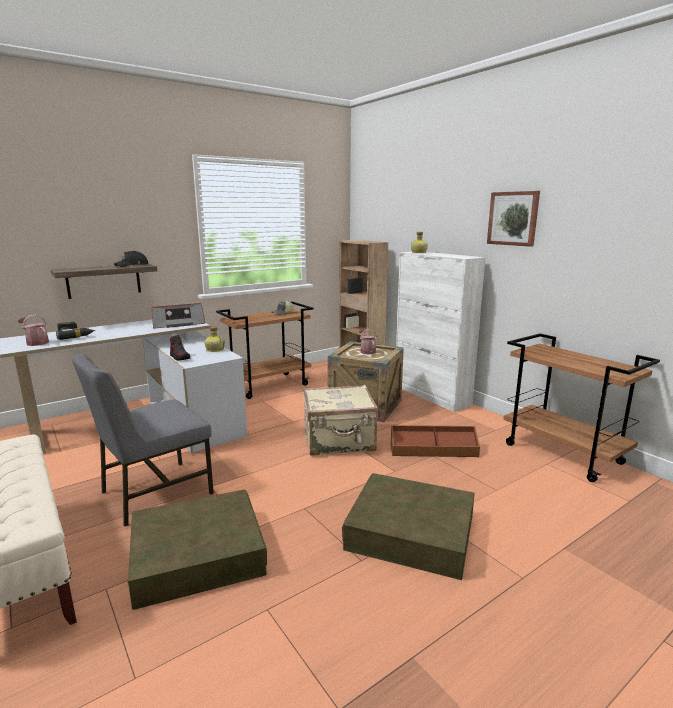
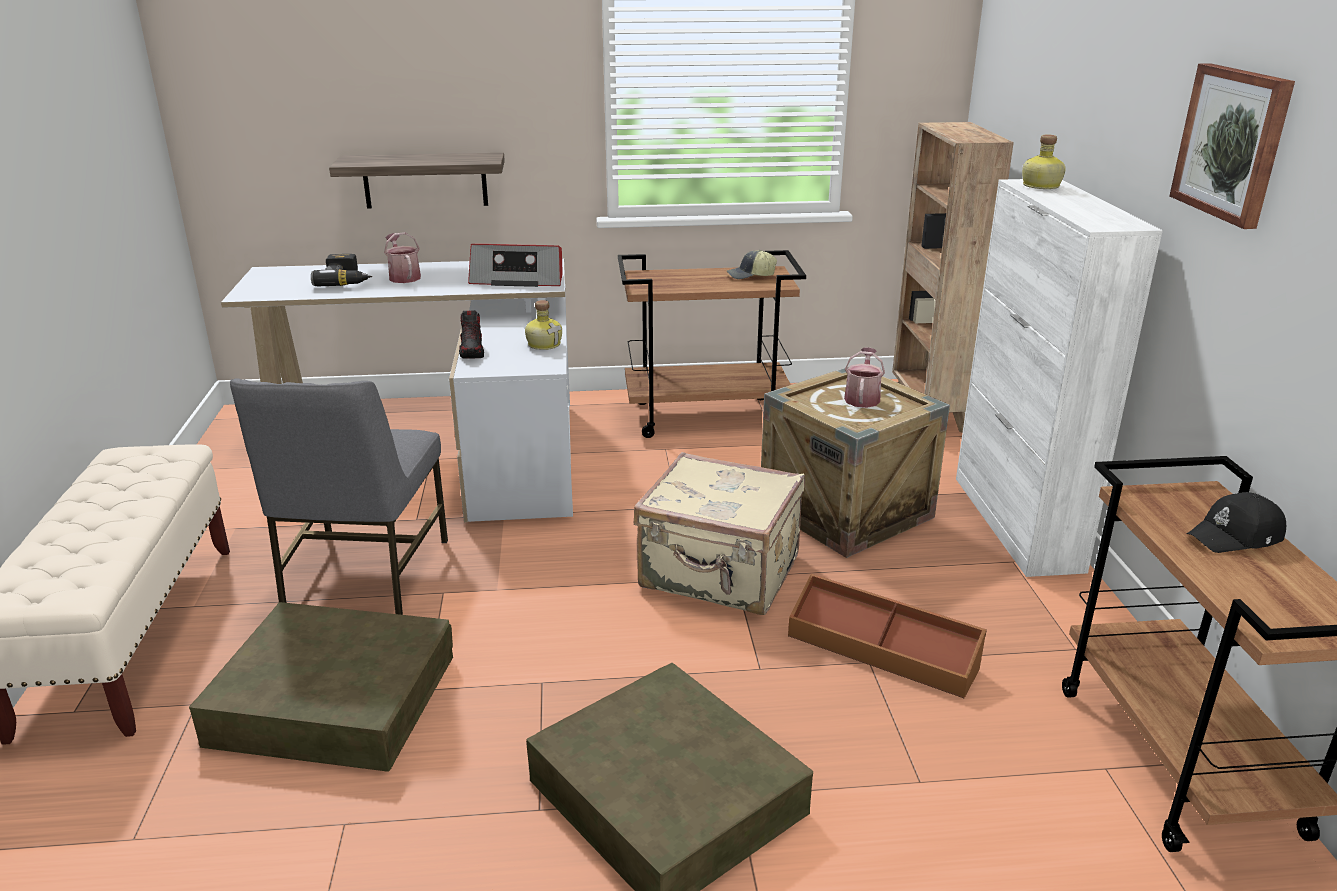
camera: 30 degrees right, 10 degrees up
(36, 342) = (285, 285): watering can -> watering can (403, 276)
(132, 265) = (467, 157): black cap -> black cap (1236, 537)
(154, 492) = (363, 576): grey chair -> grey chair turned 75 degrees counterclockwise

